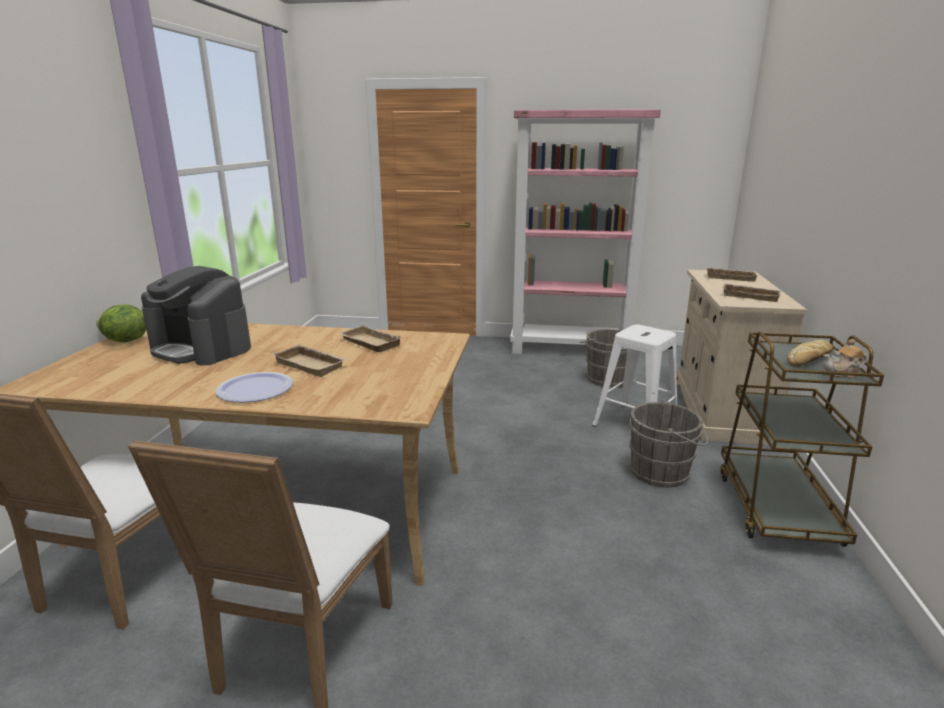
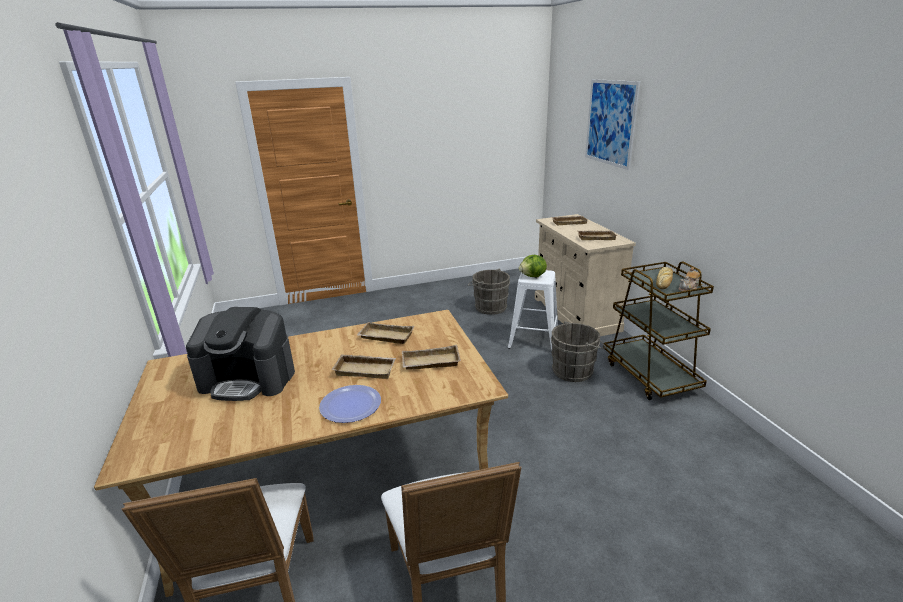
camera: 25 degrees left, 5 degrees up
(125, 341) = (160, 391): lettuce -> lettuce (533, 276)
(382, 374) = (430, 363): none -> beige tray
(571, 349) = (447, 288): pink bookcase -> none
(805, 134) = (610, 123): none -> picture

